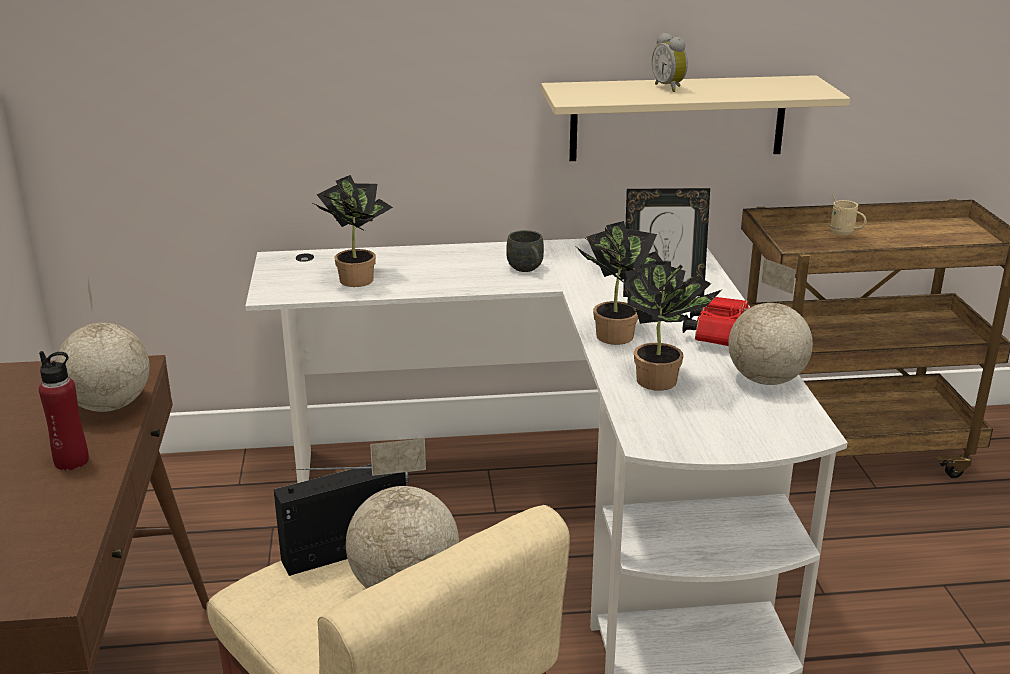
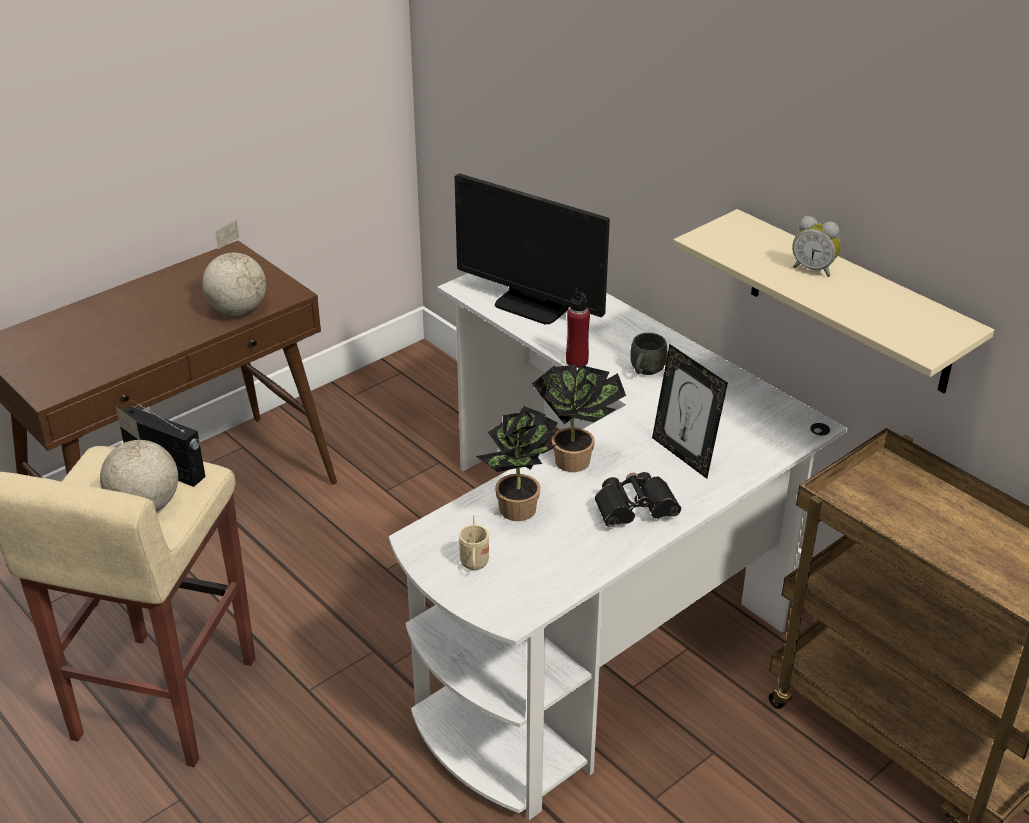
camera: 55 degrees right, 10 degrees up
(72, 461) = (169, 332): red bottle -> red bottle (577, 361)
(355, 278) = (532, 306): potted plant -> monitor
(670, 87) = (813, 269): alarm clock -> alarm clock turned 90 degrees counterclockwise
(717, 334) = (637, 511): red binoculars -> black binoculars
(766, 380) = (578, 565): globe -> none
(845, 234) = (951, 514): beige mug -> beige mug (474, 566)

